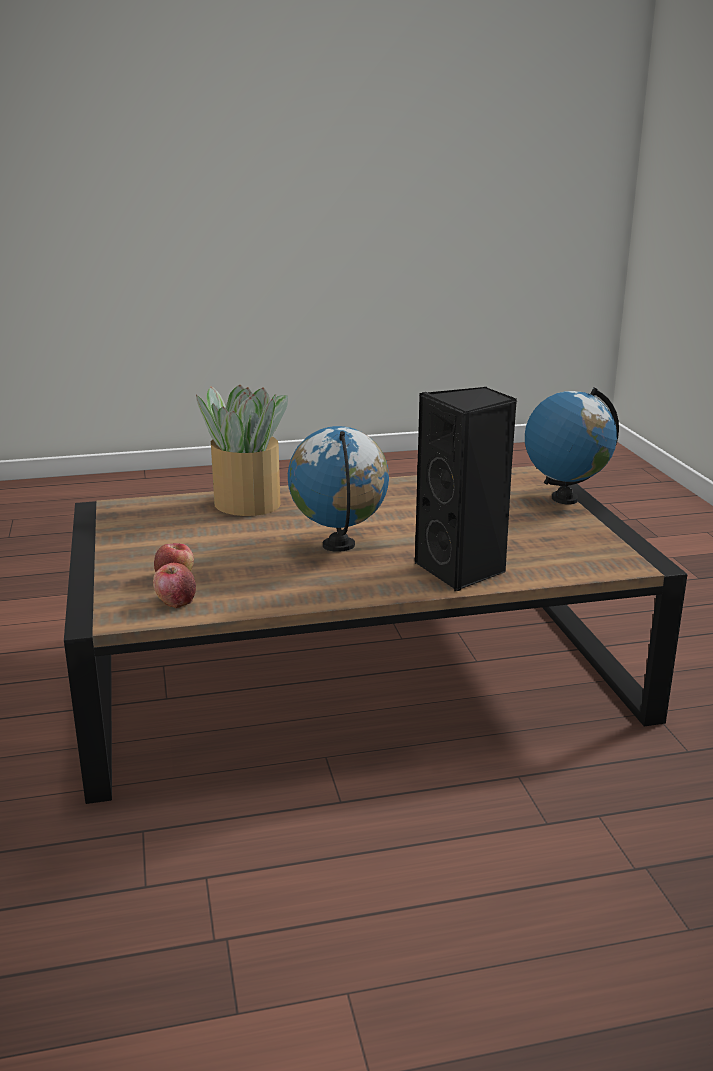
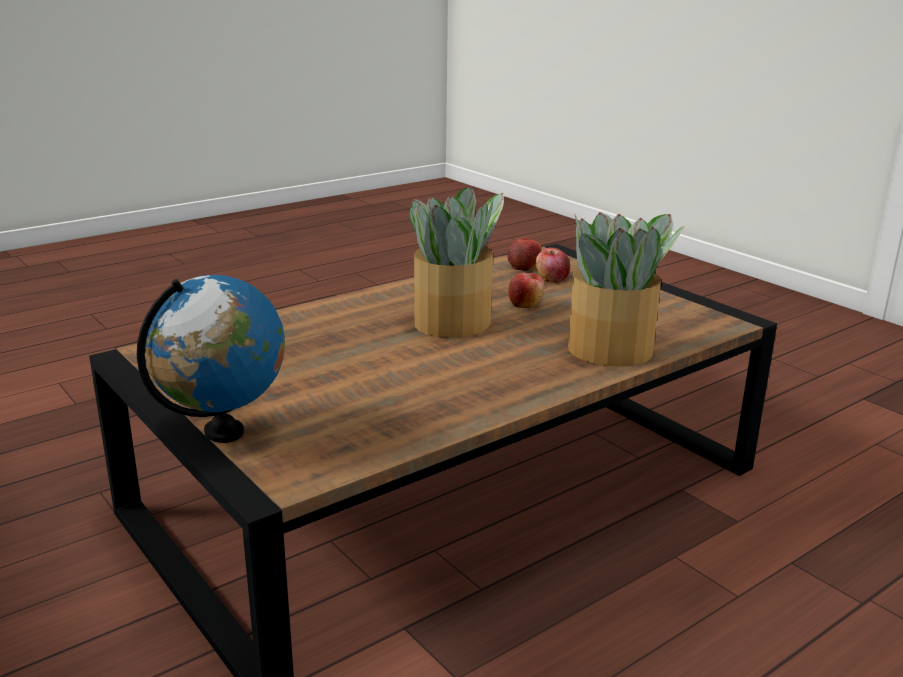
camera: 155 degrees right, 0 degrees up
(249, 552) = (525, 304): none -> apple
(339, 545) = (454, 322): globe -> potted plant
(463, 570) = (320, 319): black speaker -> none

